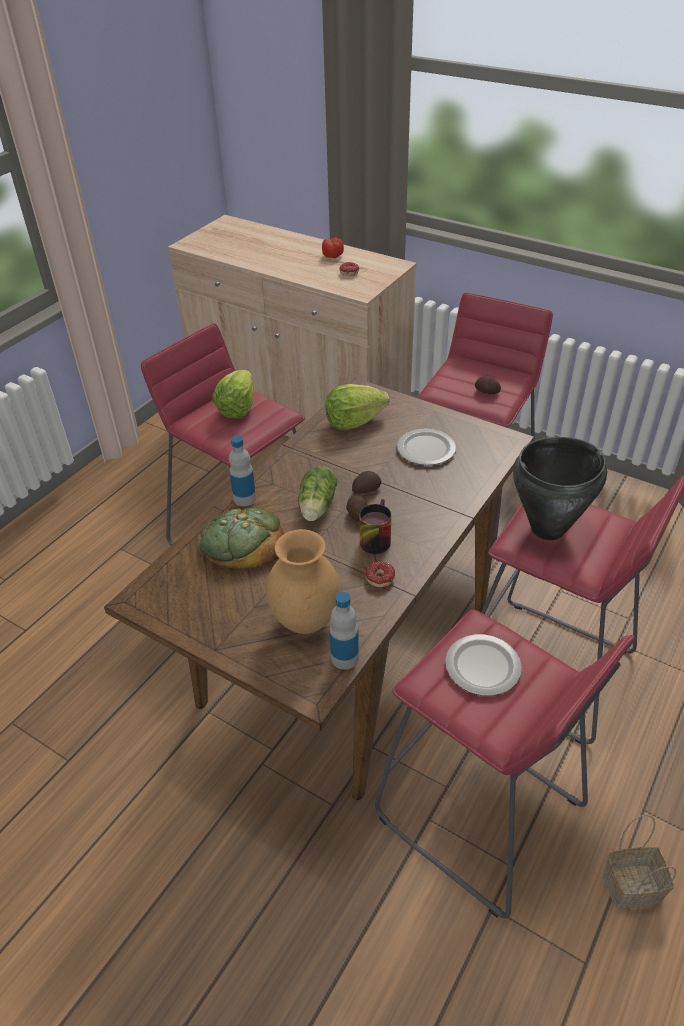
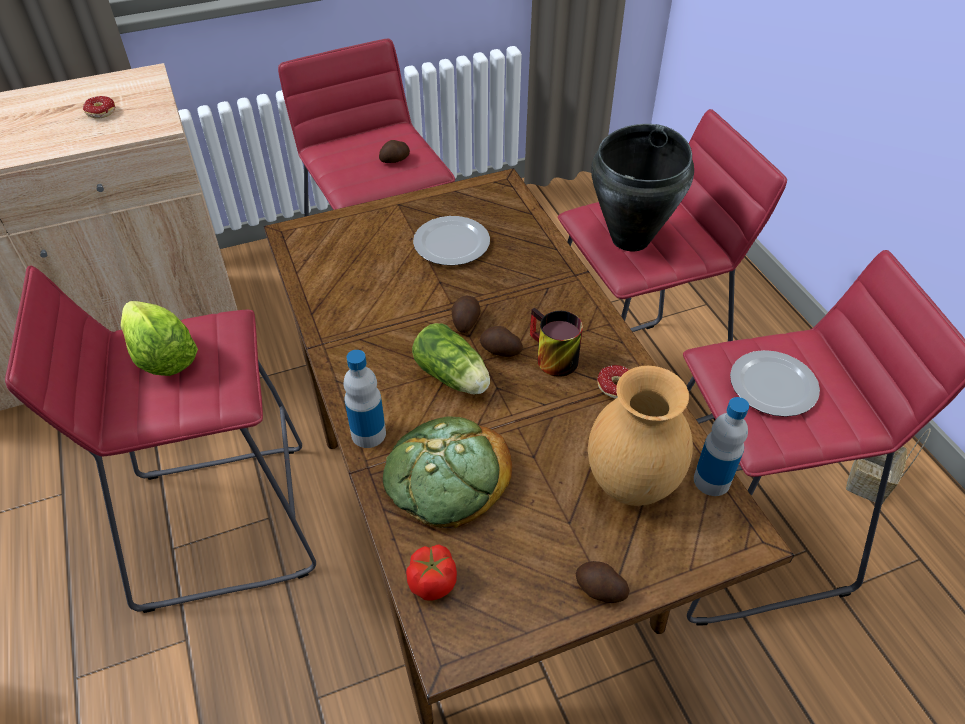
camera: 55 degrees left, 5 degrees up
(218, 641) = (600, 590): none -> potato
(333, 256) = (44, 105): tomato -> tomato (433, 581)
(354, 421) = (340, 269): lettuce -> none

